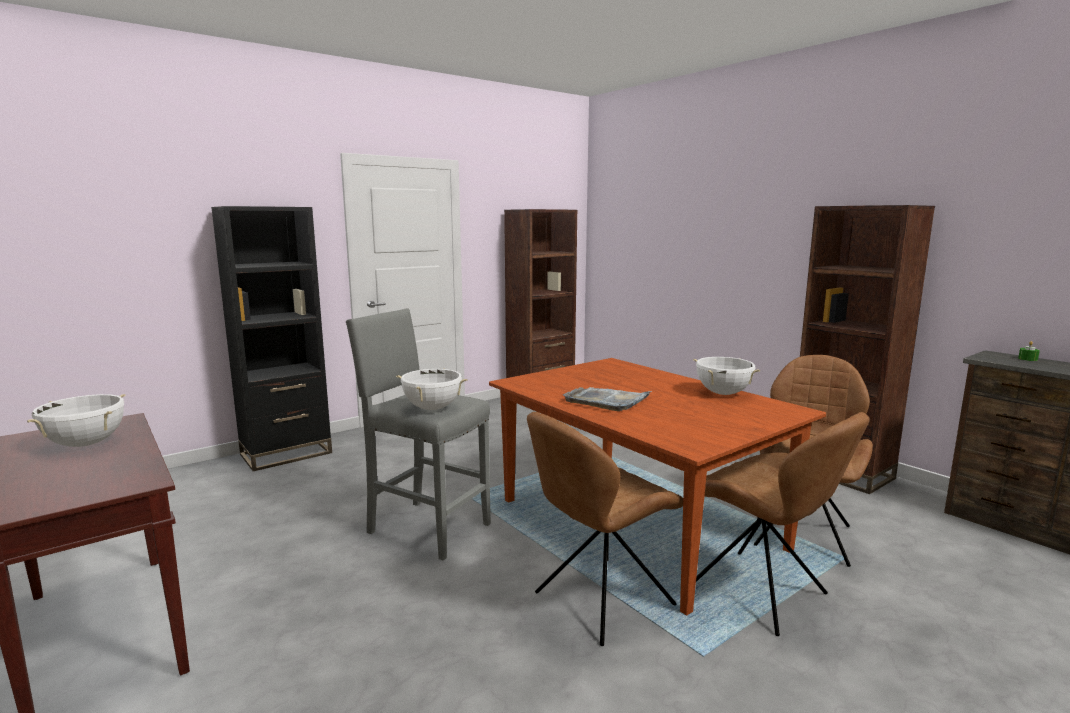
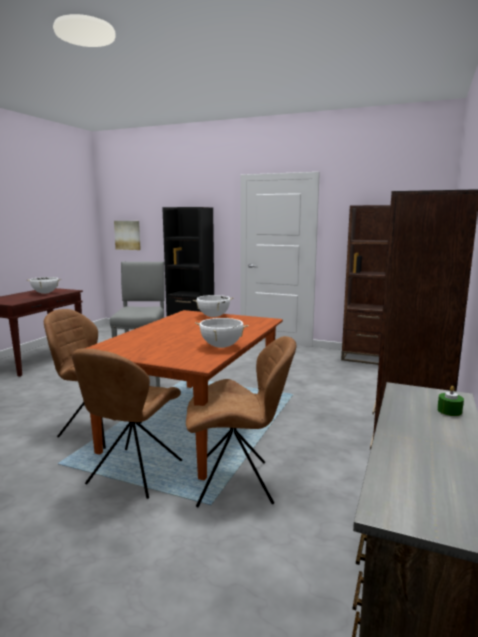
camera: 60 degrees right, 0 degrees up
(59, 271) = (128, 235): none -> picture
(432, 408) = (128, 311): white cooking pot -> white cooking pot (213, 316)
(607, 400) = (170, 329): grey tray -> none

